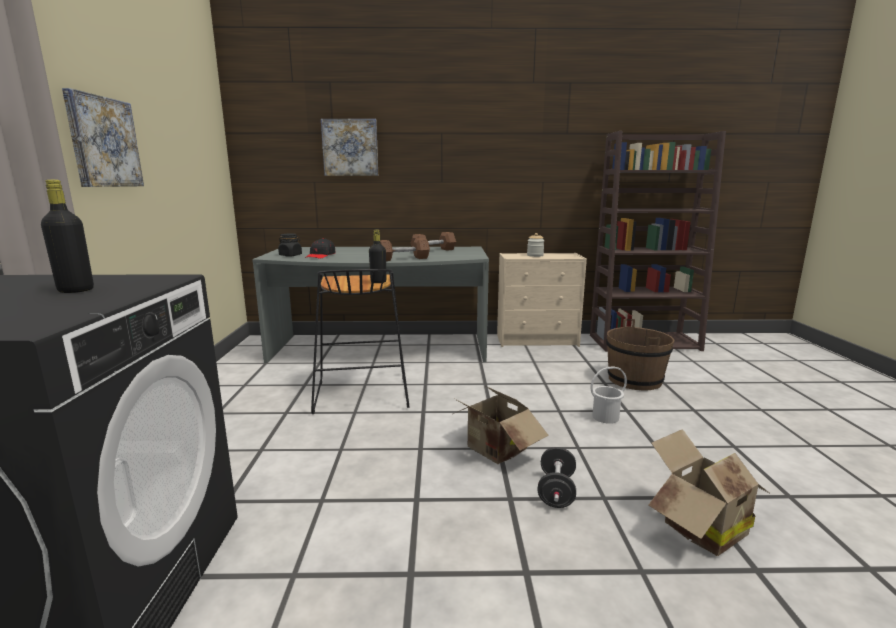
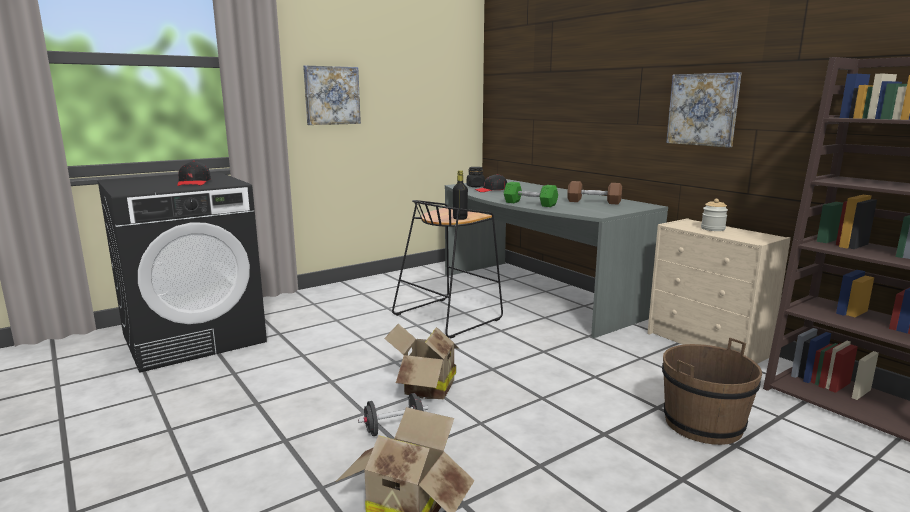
camera: 55 degrees right, 0 degrees up
(76, 290) = (194, 182): black bottle -> black cap
(350, 147) = (560, 86): picture -> picture (703, 109)
(403, 259) = (530, 204): brown dumbbell -> green dumbbell
(606, 417) = (566, 425): white bucket -> none

